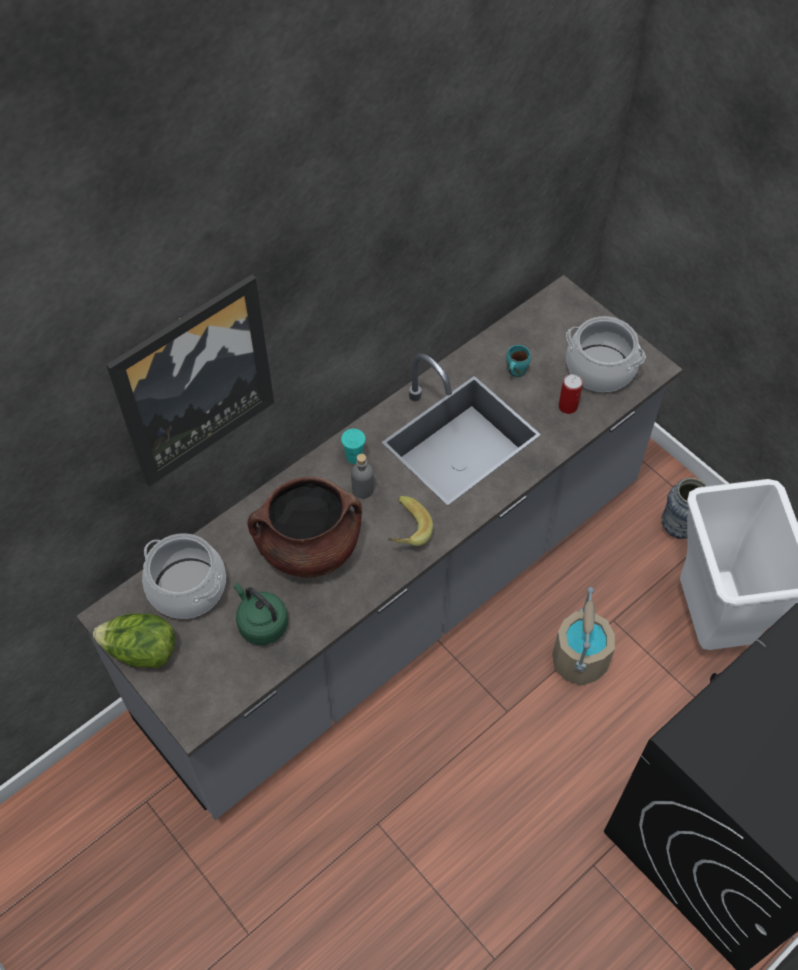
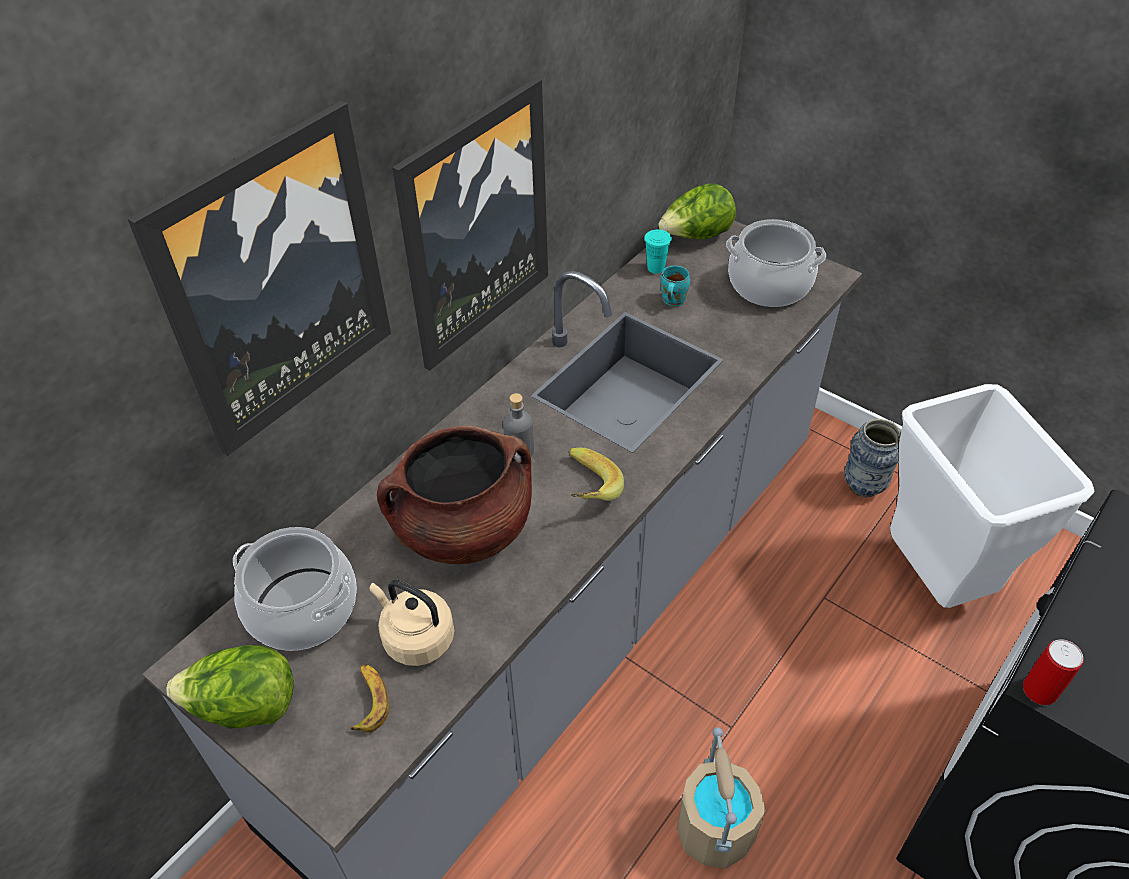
camera: 10 degrees left, 10 degrees down
(223, 662) = (369, 700): none -> banana
(261, 623) = (415, 638): green kettle -> beige kettle
(350, 324) = (475, 226): none -> picture
(354, 457) = (500, 417): turquoise cup -> turquoise cup (655, 268)
(553, 309) = (696, 237): none -> lettuce
(568, 406) = (745, 326): can -> can (1039, 690)
(579, 659) = (799, 649): beige bucket -> beige bucket (714, 829)

